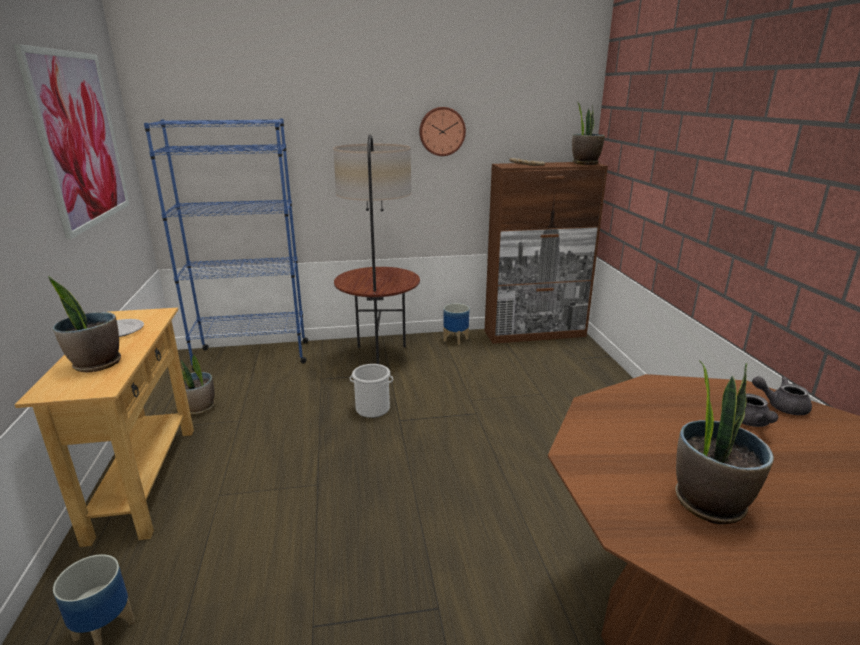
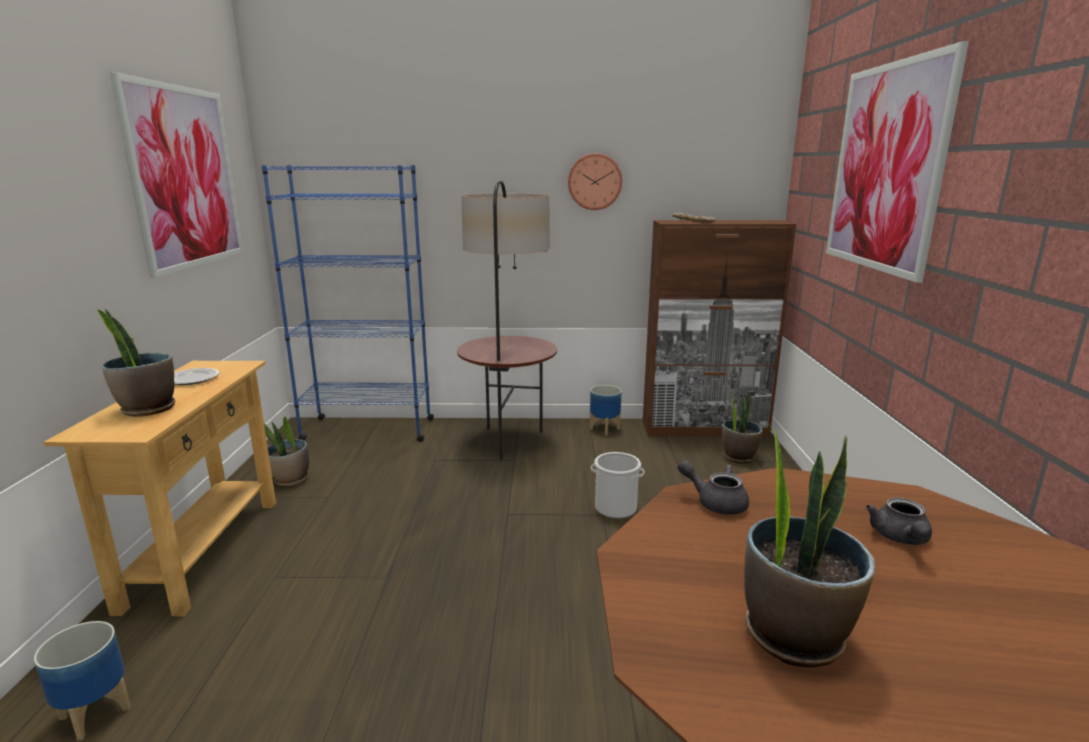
camera: 10 degrees right, 5 degrees down
(373, 409) = (481, 498): bucket -> bucket (616, 508)
(585, 163) = (769, 221): potted plant -> potted plant (738, 457)
(691, 127) = (885, 168): none -> picture
(781, 406) = (957, 522): grey teapot -> grey teapot (715, 502)

